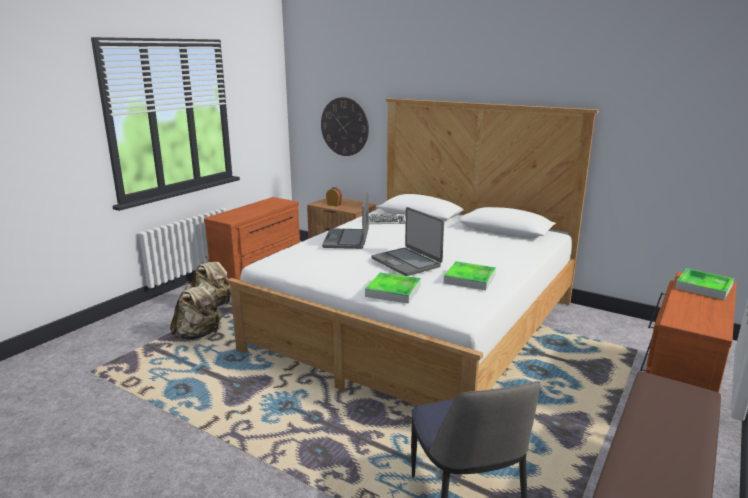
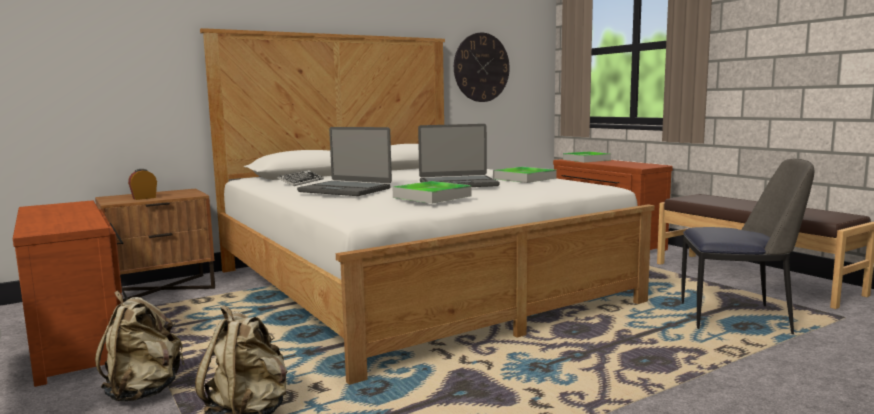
camera: 65 degrees left, 10 degrees down
(344, 127) = (115, 76): wall clock -> wall clock (481, 67)
(393, 291) = (531, 191): tray -> tray (432, 197)

